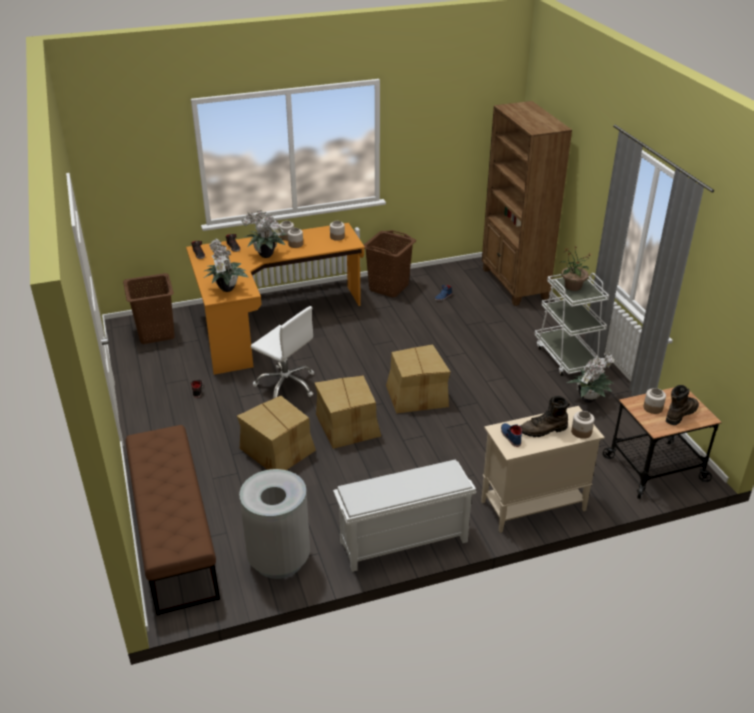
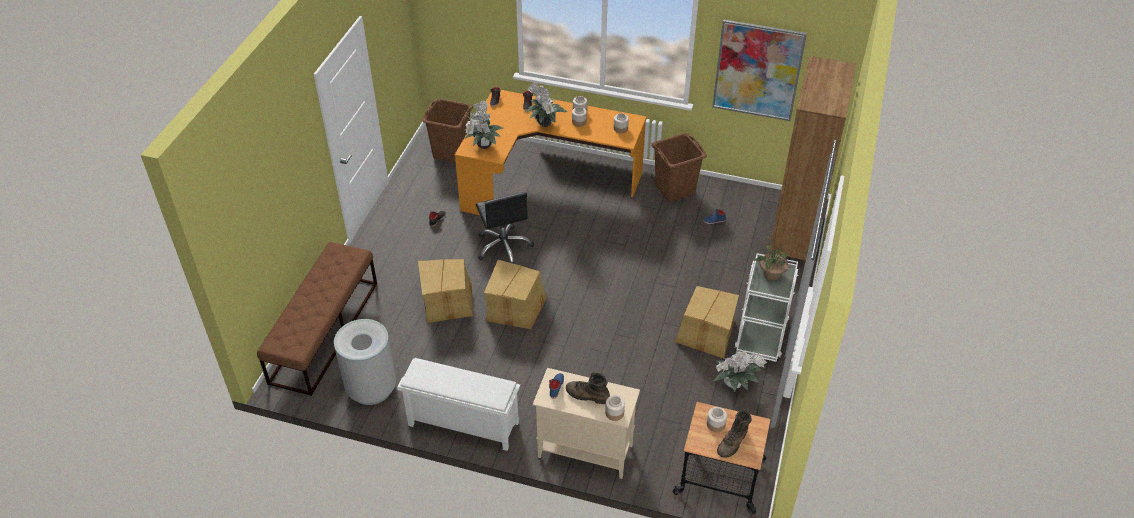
camera: 35 degrees right, 10 degrees up
(286, 385) = (504, 246): white office chair -> black office chair
(416, 395) = (593, 307): cardboard box -> cardboard box (706, 333)
(439, 143) = (757, 70): none -> picture
(680, 414) = (733, 443): brown boot -> brown boot turned 135 degrees clockwise

